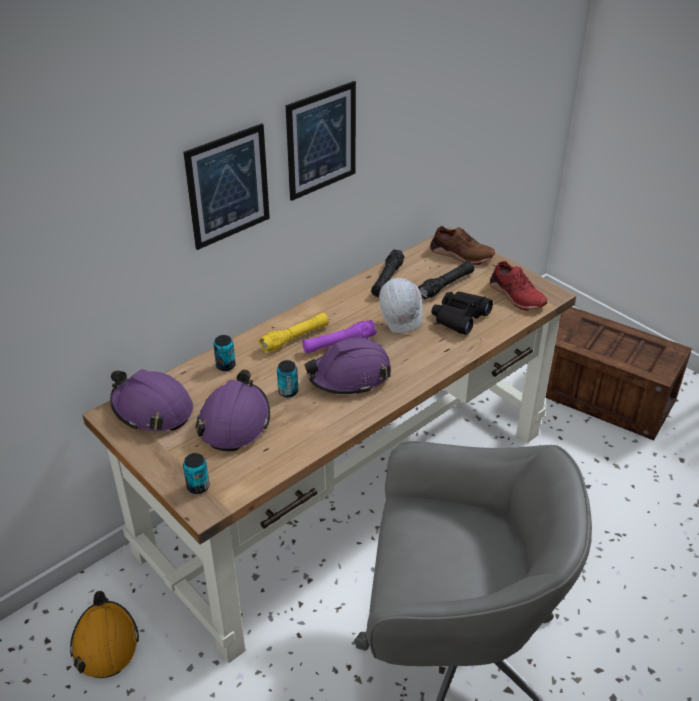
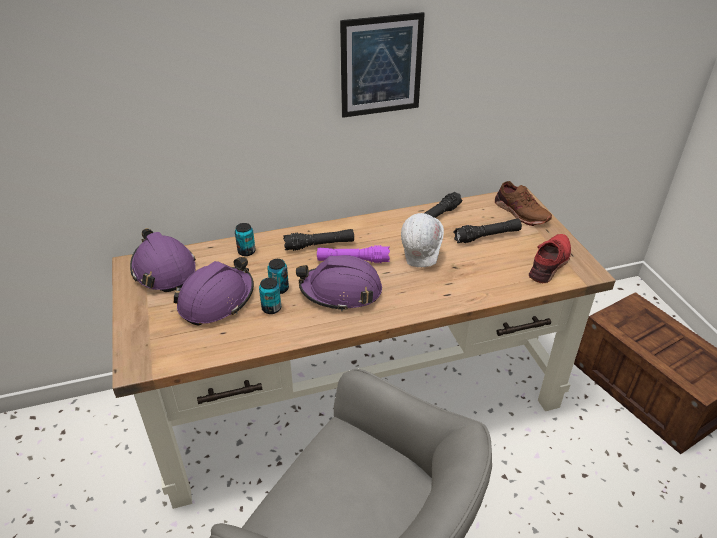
camera: 25 degrees right, 0 degrees up
(105, 643) = (98, 451): orange hard hat -> none
(198, 487) = (145, 346): can -> can (271, 308)
(228, 186) = (272, 87): picture -> none
(295, 338) = (319, 245): yellow flashlight -> black flashlight
(459, 317) = (480, 268): black binoculars -> none
(516, 295) = (550, 263): red shoe -> red shoe turned 135 degrees counterclockwise

